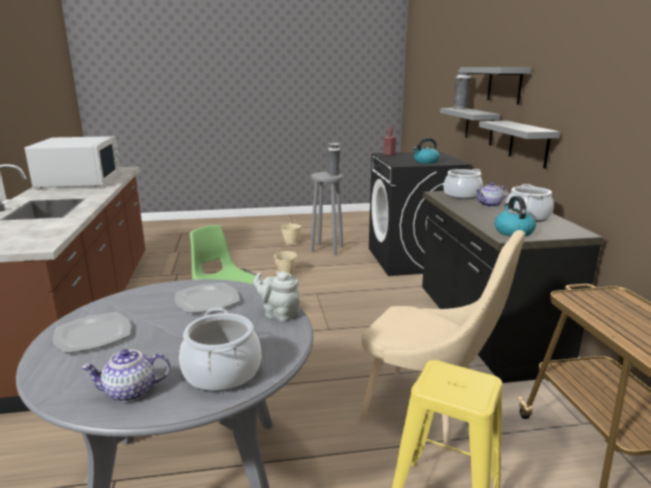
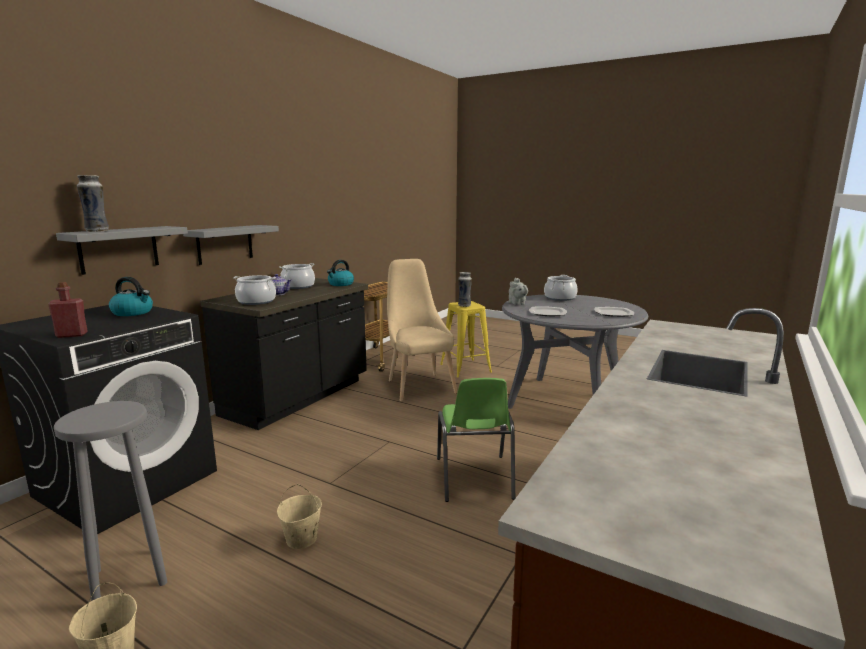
camera: 140 degrees left, 5 degrees down
(80, 180) = (687, 457): white microwave -> none
(131, 392) = (596, 300): teapot -> none
(333, 175) = (108, 407): vase -> vase (464, 305)
(504, 84) = (163, 192): grey shelf -> none

